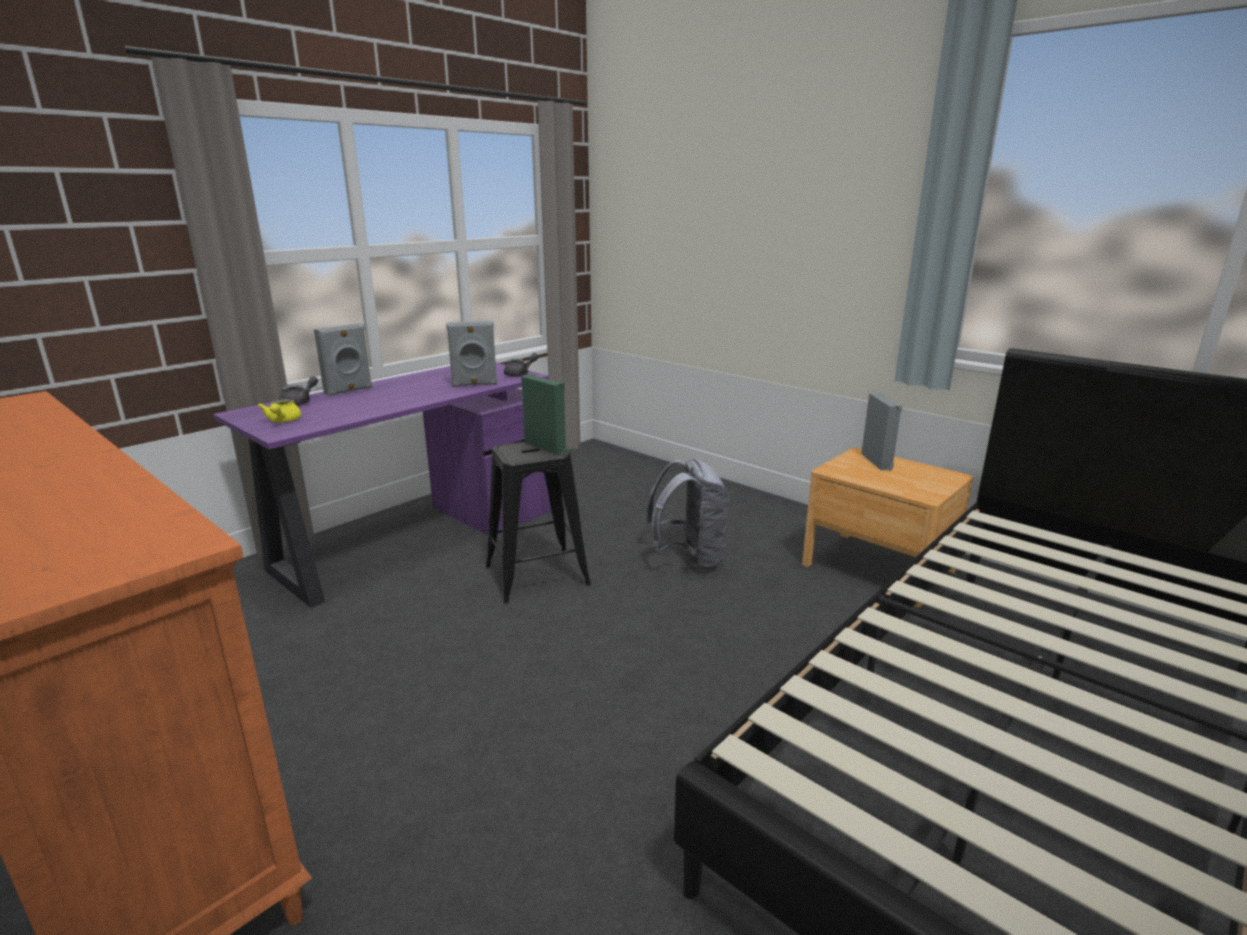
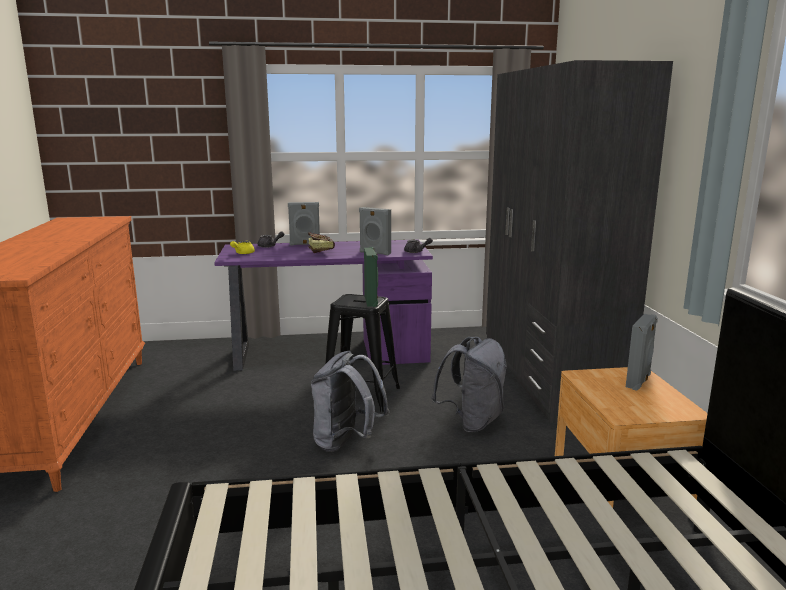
camera: 40 degrees right, 5 degrees down
(397, 396) = (320, 251): none -> book
(607, 636) = (346, 443): none -> grey backpack
(680, 487) = (548, 375): none -> grey wardrobe

